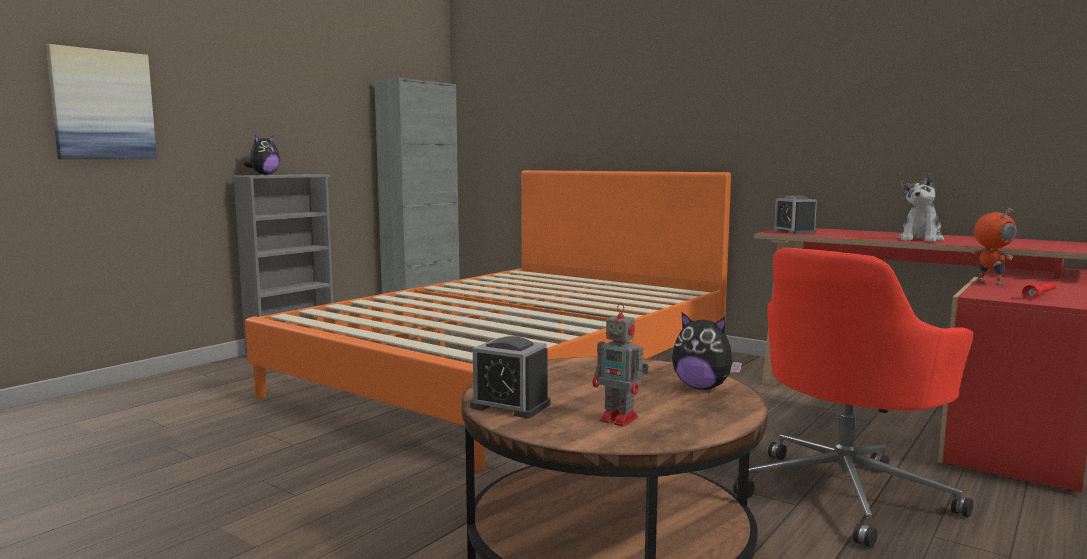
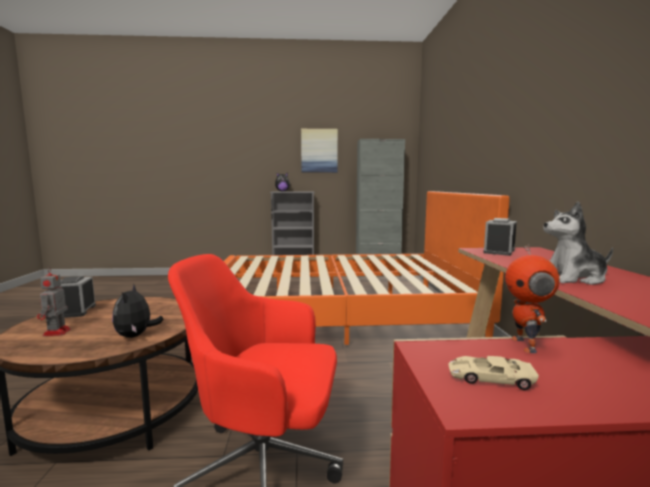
camera: 50 degrees right, 0 degrees up
(102, 105) = (218, 162): picture -> picture (319, 151)
(989, 283) = (526, 345): toy robot -> toy robot turned 150 degrees clockwise
(1040, 296) = (489, 378): red flashlight -> beige toy car

